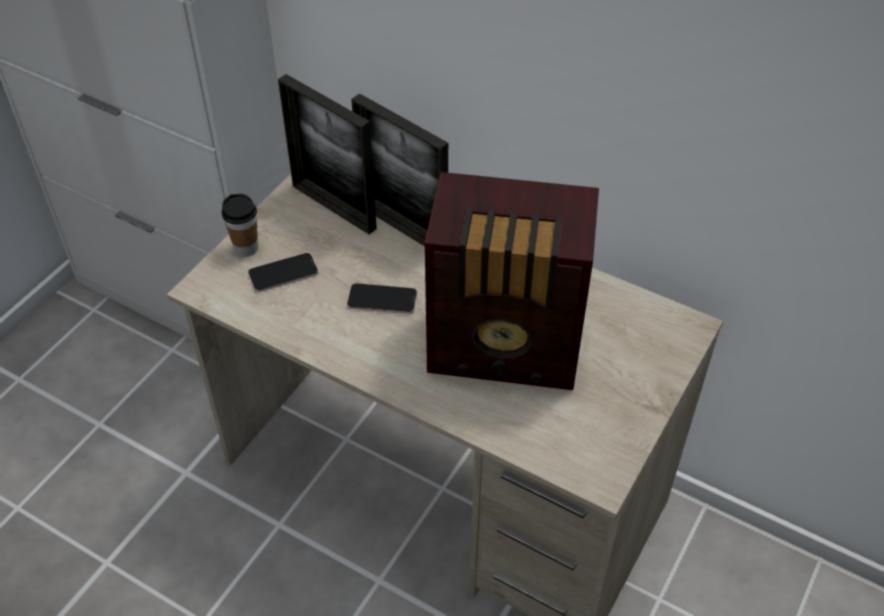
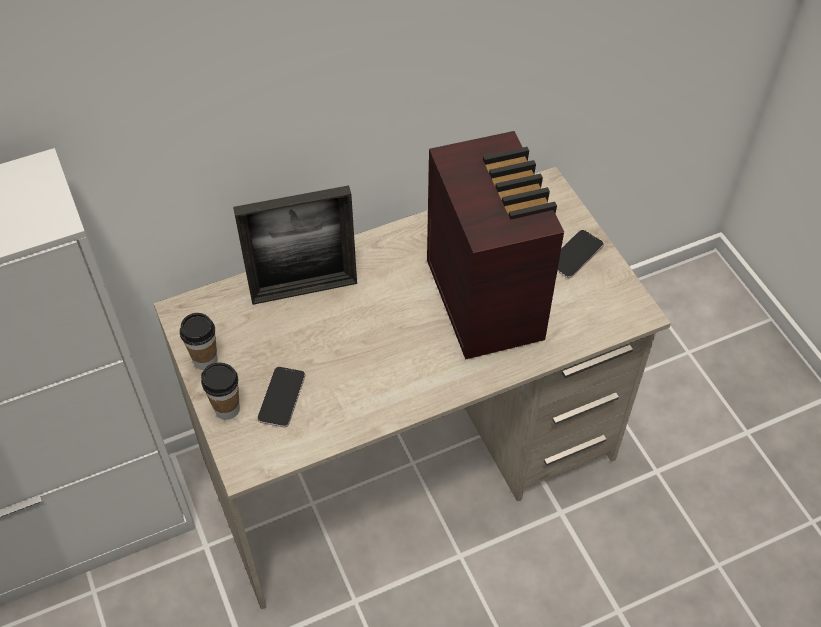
camera: 55 degrees left, 5 degrees up
(282, 210) = (205, 360): none -> cup
(333, 207) = (236, 322): picture frame -> none
(382, 299) = (370, 345): phone -> phone (575, 254)
(507, 350) = (486, 297): radio -> radio turned 60 degrees counterclockwise

